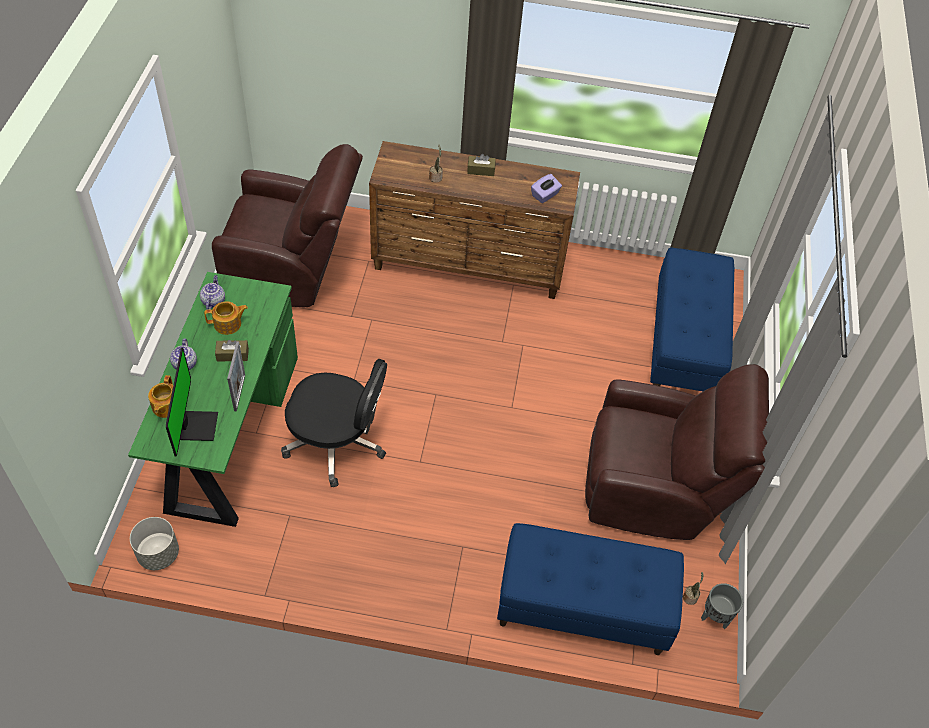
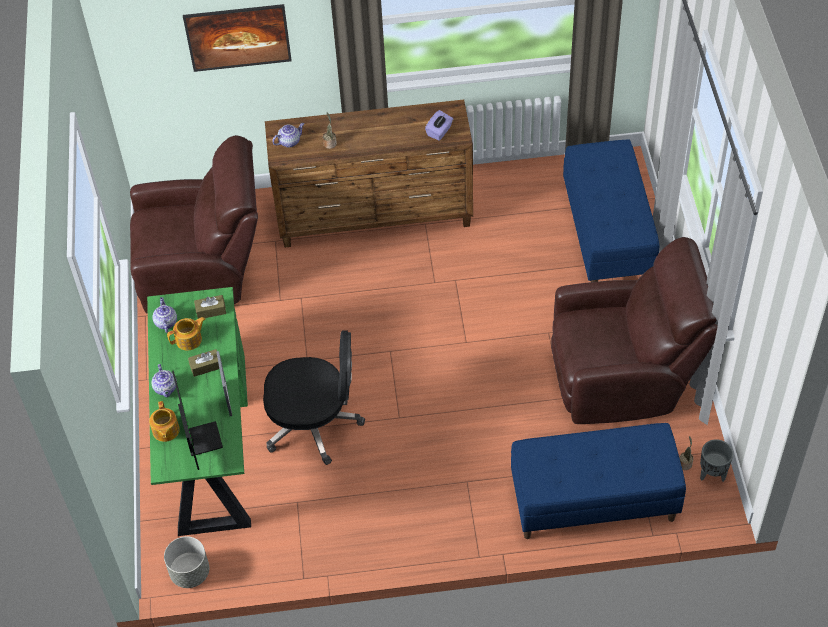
camera: 10 degrees left, 0 degrees up
(374, 63) = (240, 51): none -> picture
(398, 165) = (290, 141): none -> teapot
(481, 170) = (370, 124): brown tissue box -> brown tissue box (211, 311)

